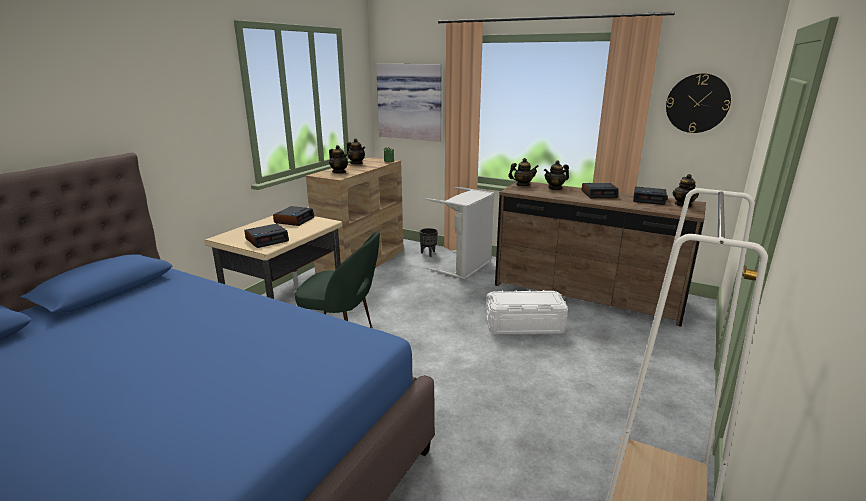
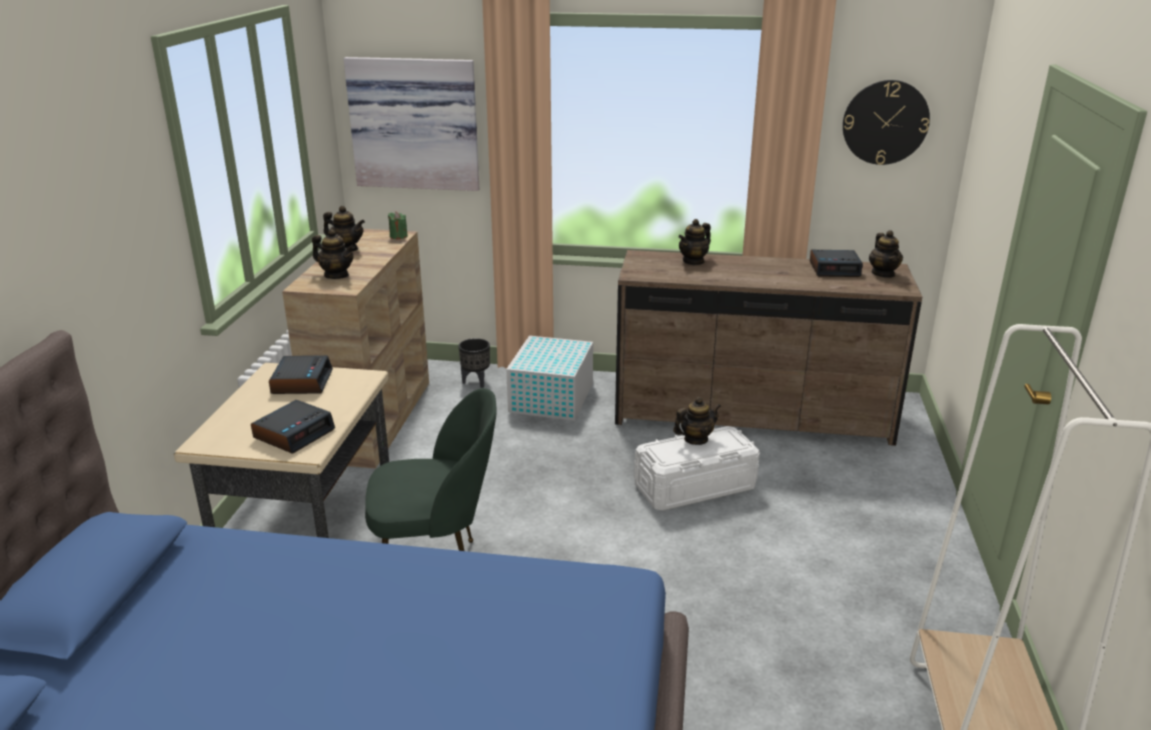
camera: 20 degrees left, 5 degrees up
(465, 267) = (551, 398): grey laundry basket -> white storage box
(522, 185) = (641, 260): teapot -> teapot (695, 439)
(599, 194) = (763, 267): alarm clock -> none

